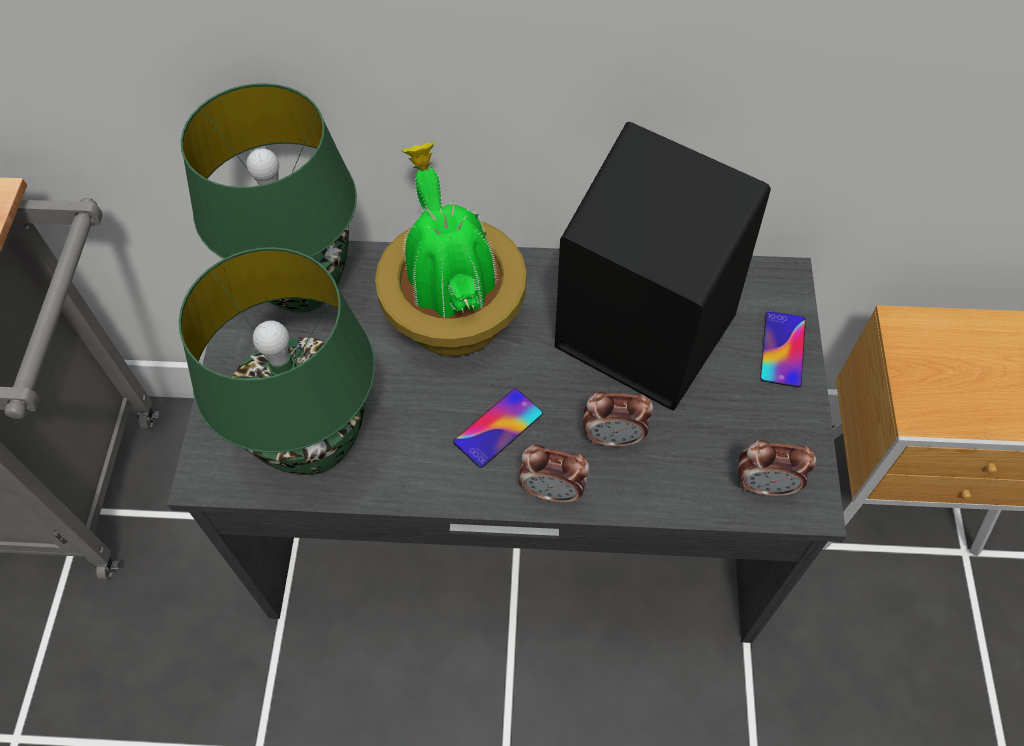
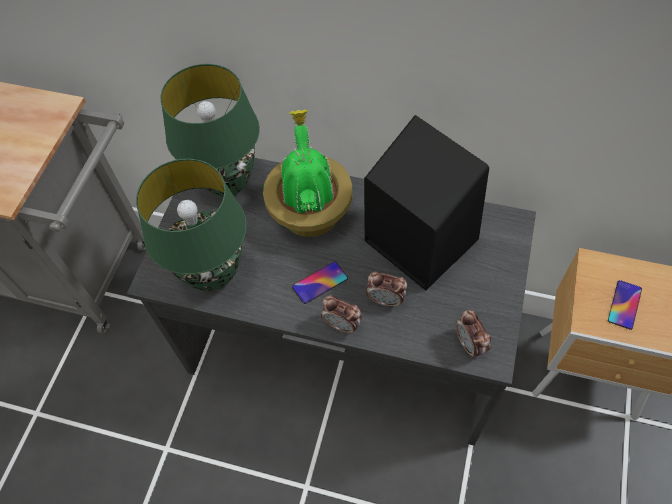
camera: 15 degrees right, 0 degrees up
(765, 485) = (470, 344): alarm clock -> alarm clock turned 45 degrees clockwise
(782, 349) = (503, 265): phone -> phone (624, 304)

